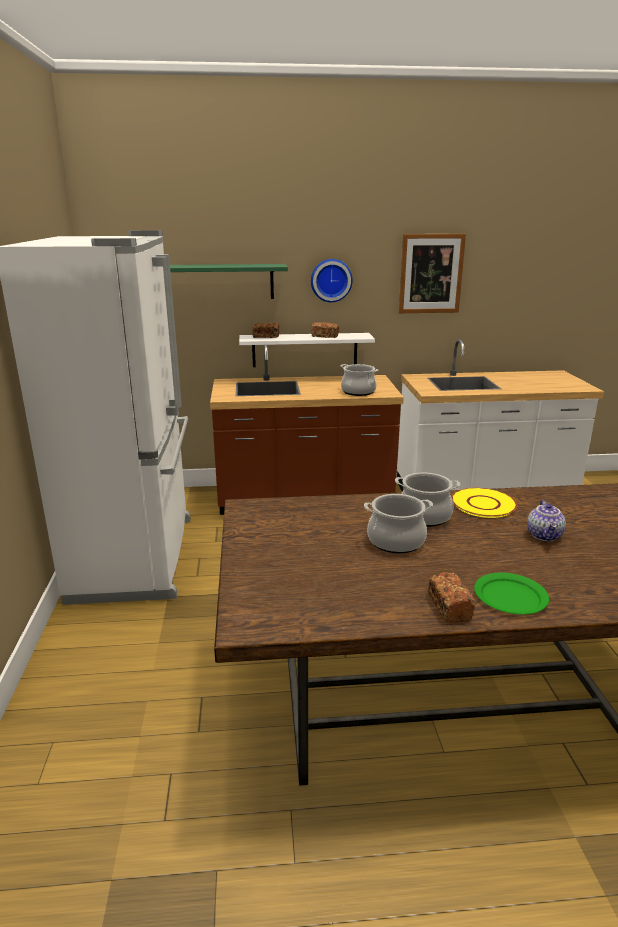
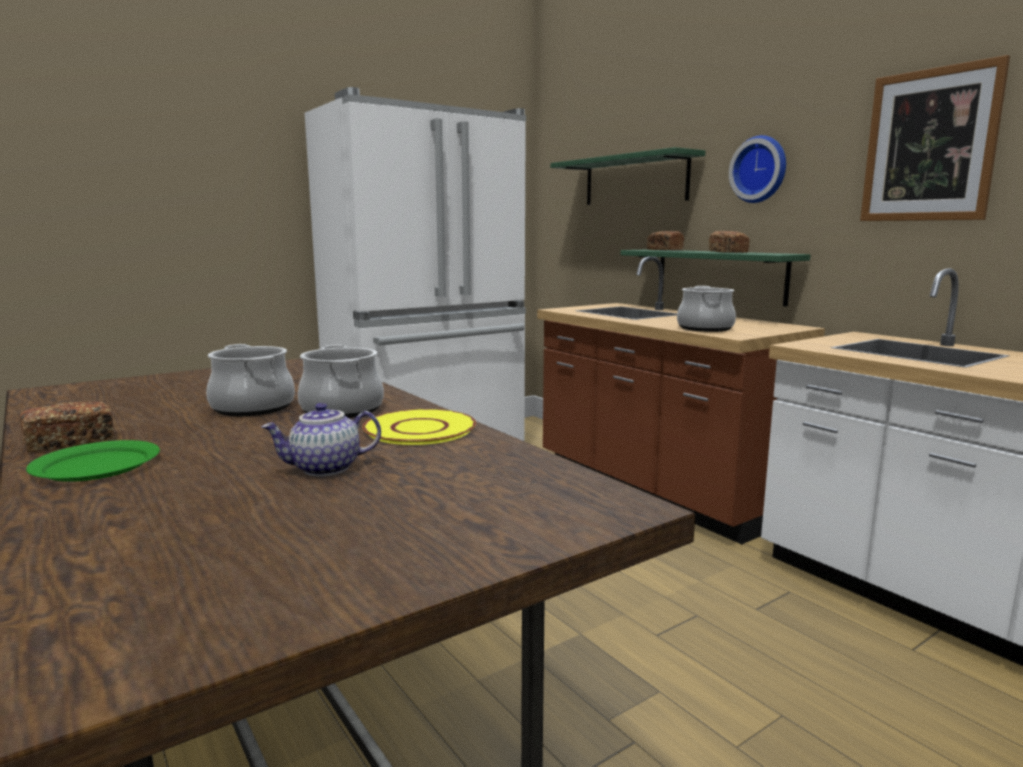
camera: 60 degrees right, 10 degrees down
(305, 349) = (719, 275): white shelf -> green shelf

